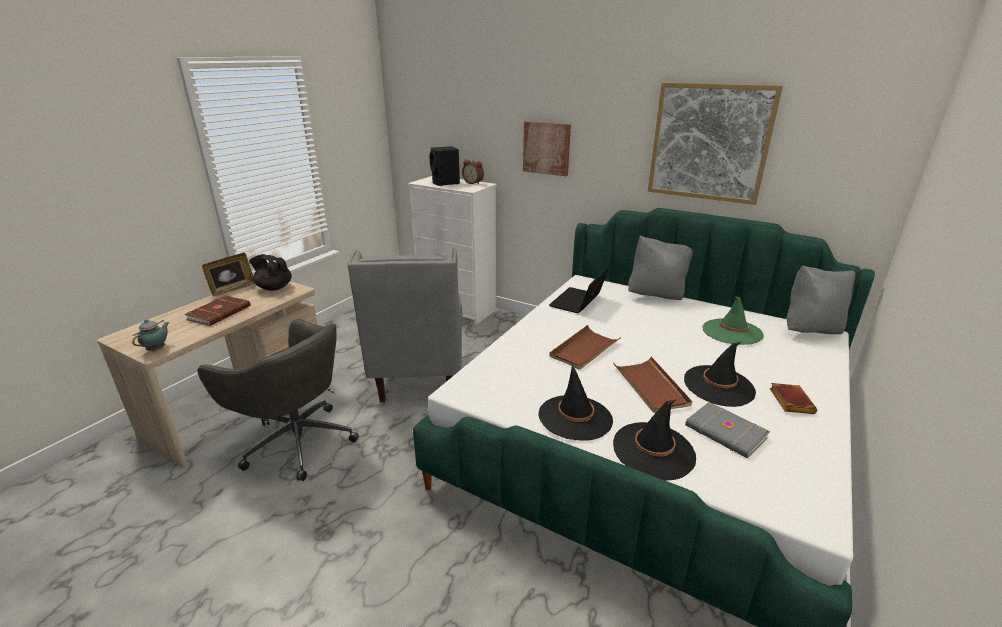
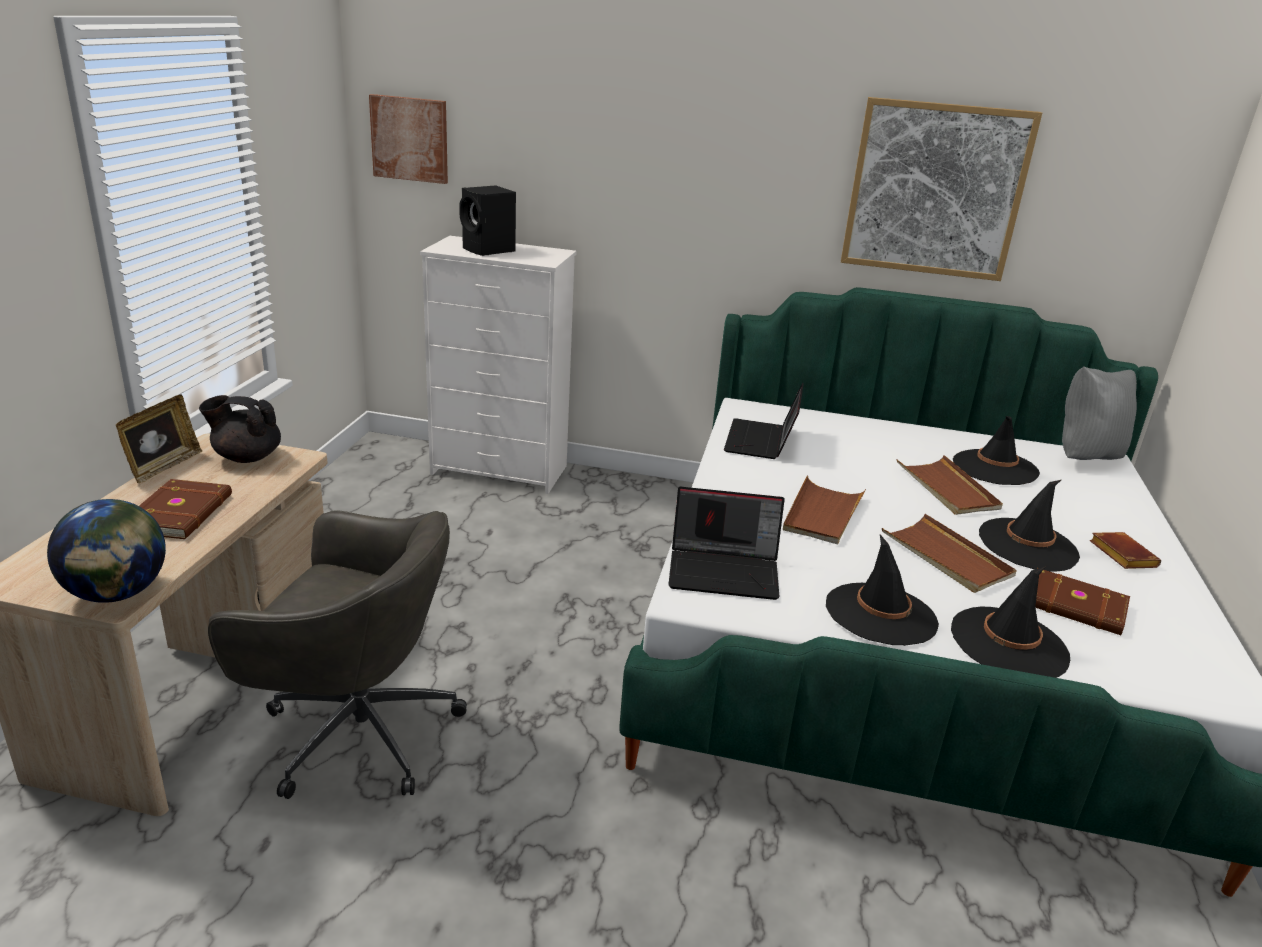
camera: 20 degrees left, 0 degrees up
(158, 349) = (117, 593): teapot -> globe
(419, 377) = (505, 592): grey armchair -> none
(474, 183) = (537, 249): alarm clock -> none
(494, 377) = (725, 571): none -> laptop
(546, 148) = (670, 192): picture -> picture (410, 139)
(656, 295) = (863, 422): grey pillow -> none
(685, 342) = (947, 489): none -> brown tray
(725, 433) = (1075, 607): grey book -> brown book
(731, 332) = (994, 468): green hat -> black hat

